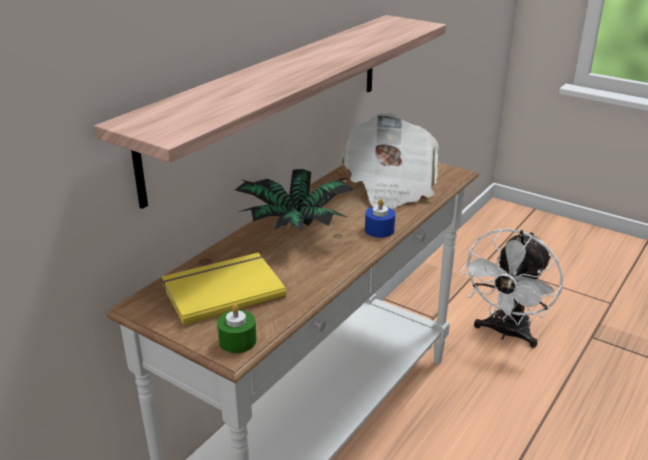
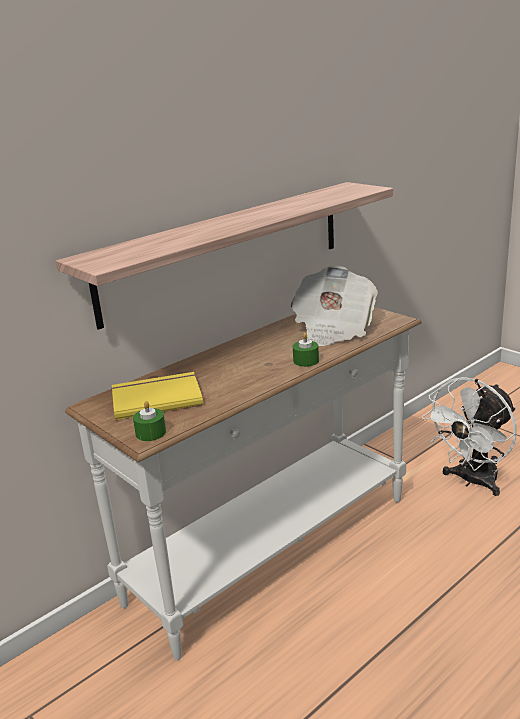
camera: 15 degrees right, 5 degrees down
(295, 227) = (236, 356): potted plant -> none
(379, 230) = (306, 361): blue candle -> green candle

